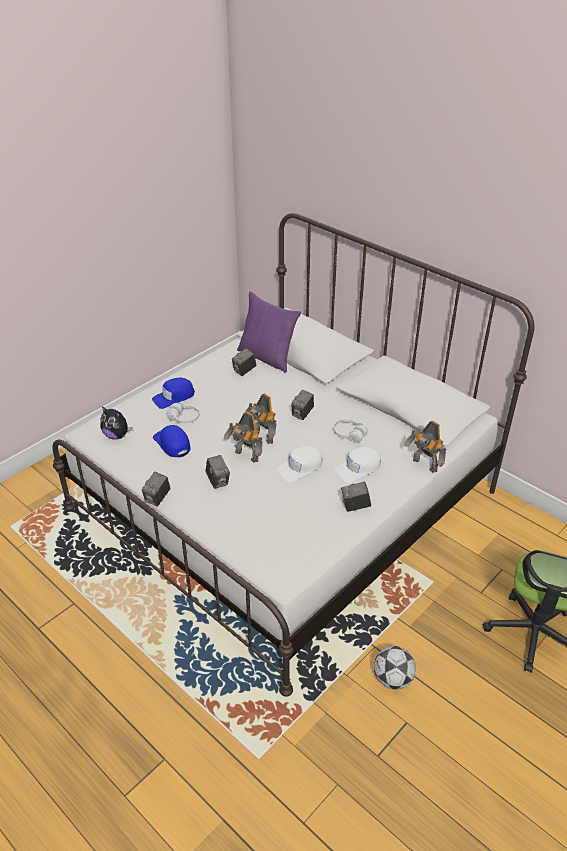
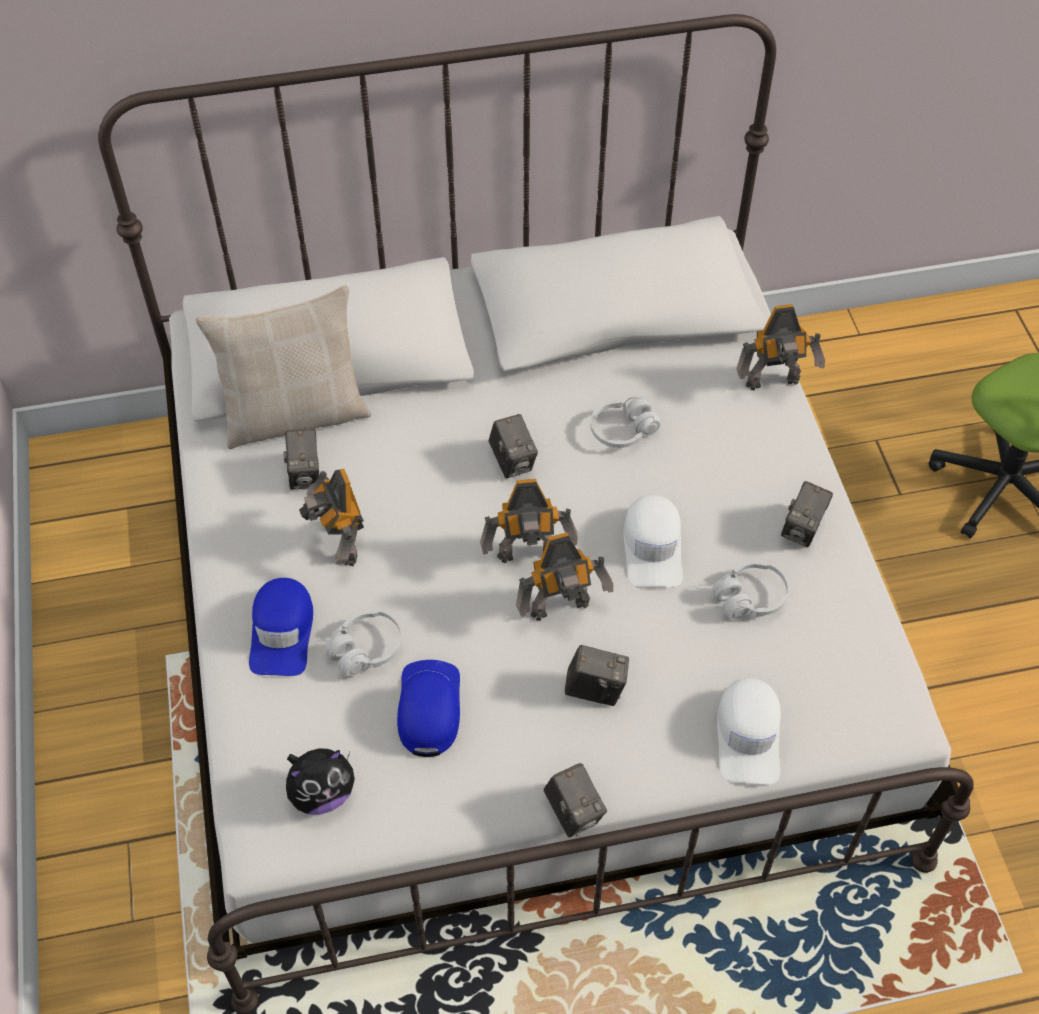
camera: 55 degrees left, 15 degrees up
(172, 443) = (428, 708): blue cap -> blue cap turned 90 degrees clockwise
(222, 392) = (340, 544): none -> toy robot
(267, 357) = (295, 414): purple pillow -> beige pillow
(303, 505) = (750, 598): none -> white headphones
(358, 468) = (716, 470): white cap -> white cap (748, 735)
(393, 679) = (983, 705): football -> none

